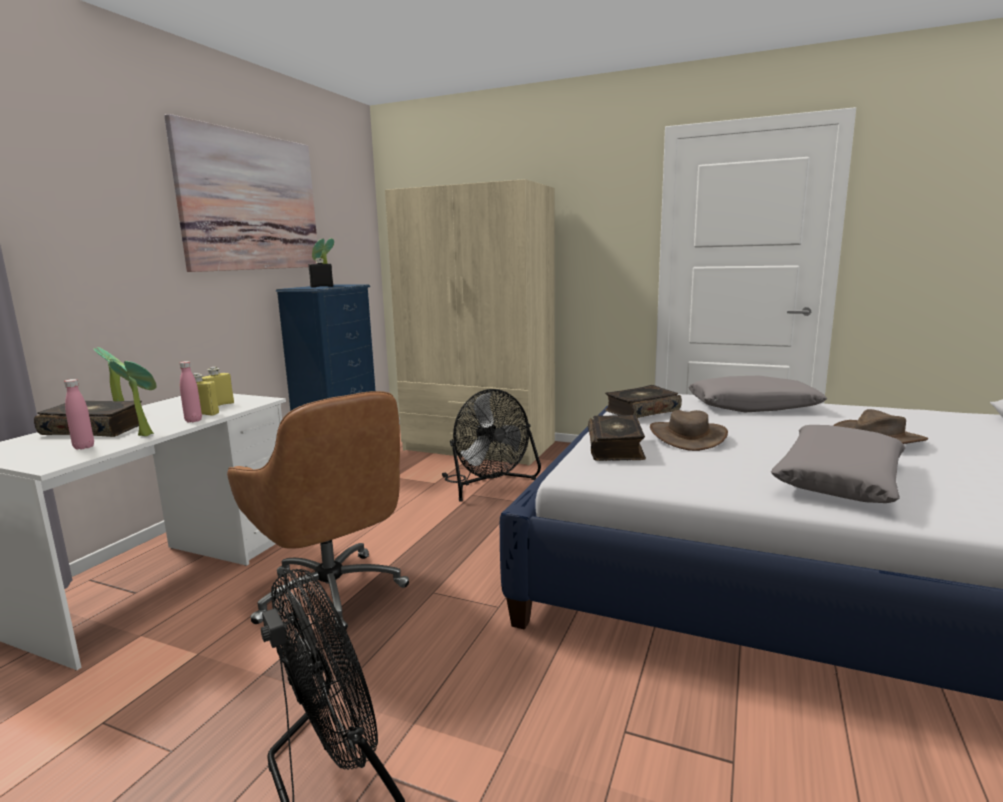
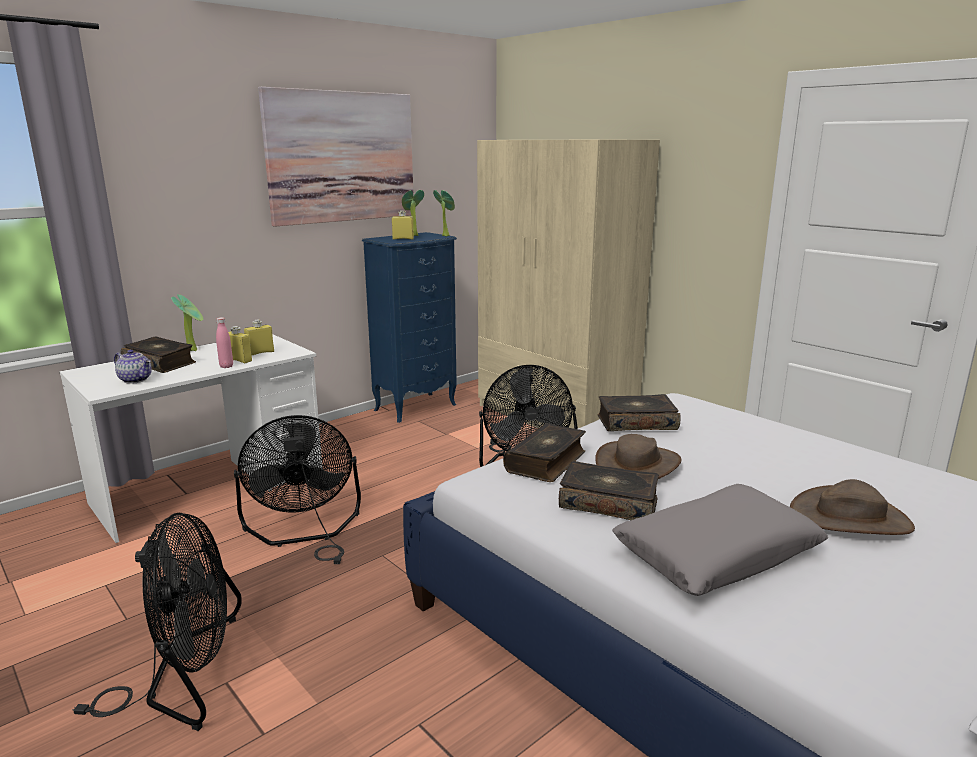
camera: 25 degrees right, 5 degrees up
(84, 447) = (136, 380): pink bottle -> teapot
(145, 434) = (183, 374): potted plant -> potted plant (445, 236)
(322, 287) = (403, 239): black bottle -> yellow bottle
(330, 593) = (307, 533): brown office chair -> black fan
(710, 464) = (608, 503): none -> book
(752, 406) = (776, 441): grey pillow -> none

